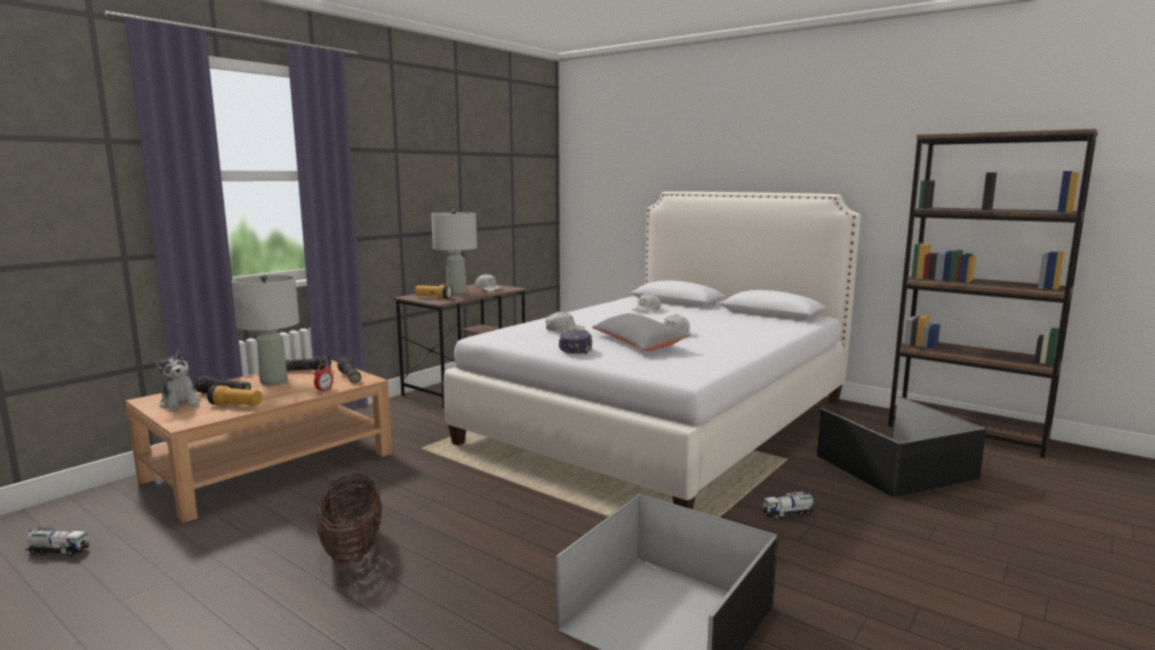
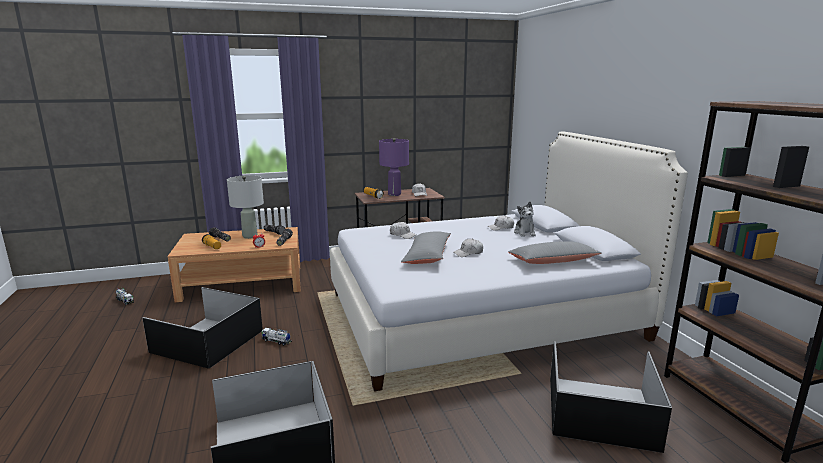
camera: 35 degrees right, 5 degrees up
(181, 403) = (196, 240): plush toy -> plush toy (524, 233)
(353, 549) = (208, 340): basket -> black storage box
(456, 293) = (394, 194): grey table lamp -> purple table lamp
(575, 349) = (378, 251): cap -> none
(764, 327) = (552, 261): none -> grey pillow
(788, 514) = (449, 413): toy truck -> toy truck (276, 341)

